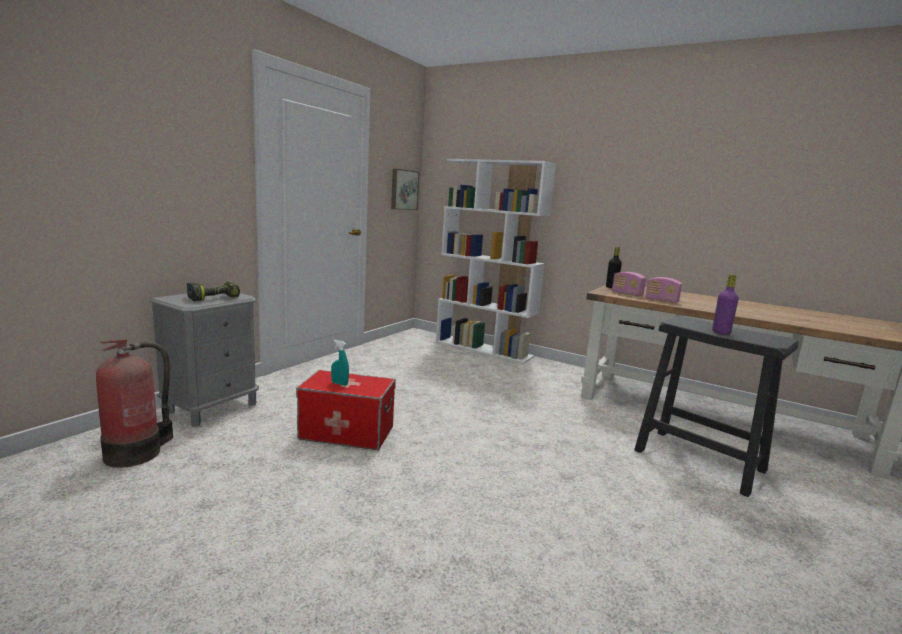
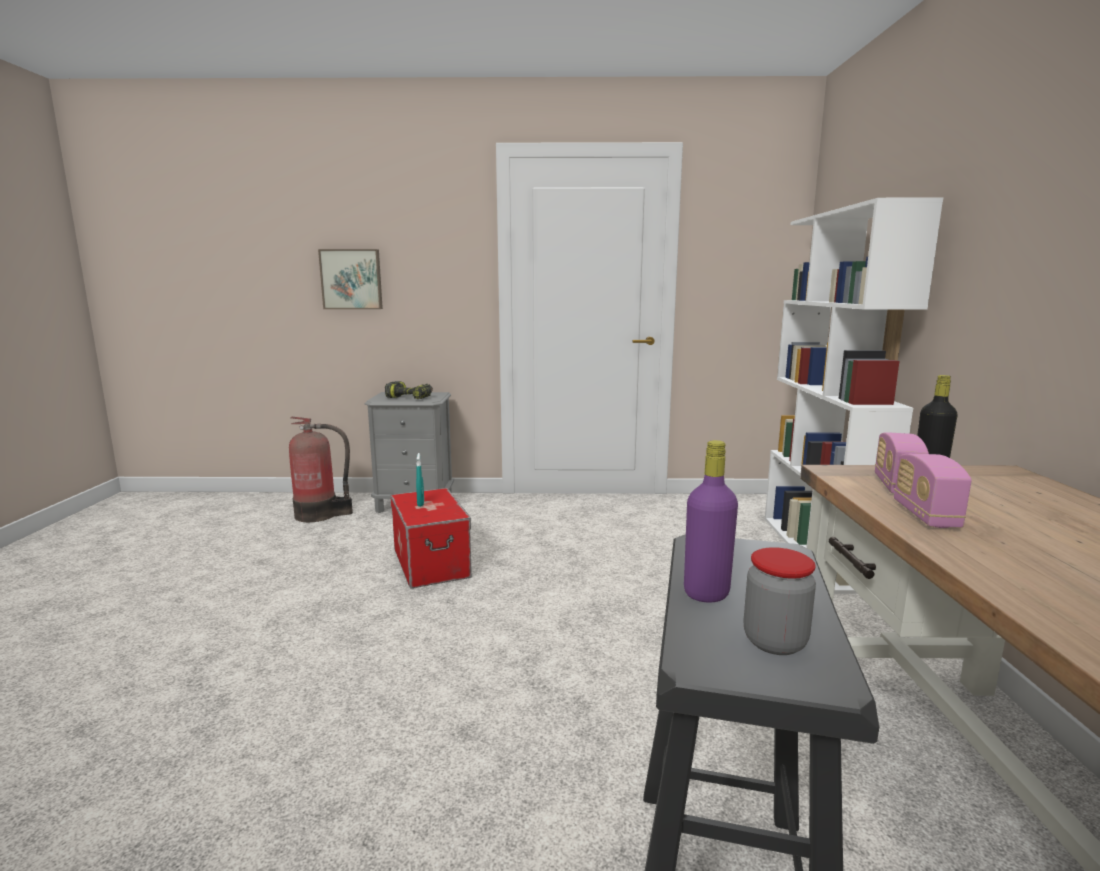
camera: 60 degrees right, 0 degrees up
(403, 189) = (760, 278): picture -> picture (352, 279)
(759, 336) = (774, 642): none -> jar

